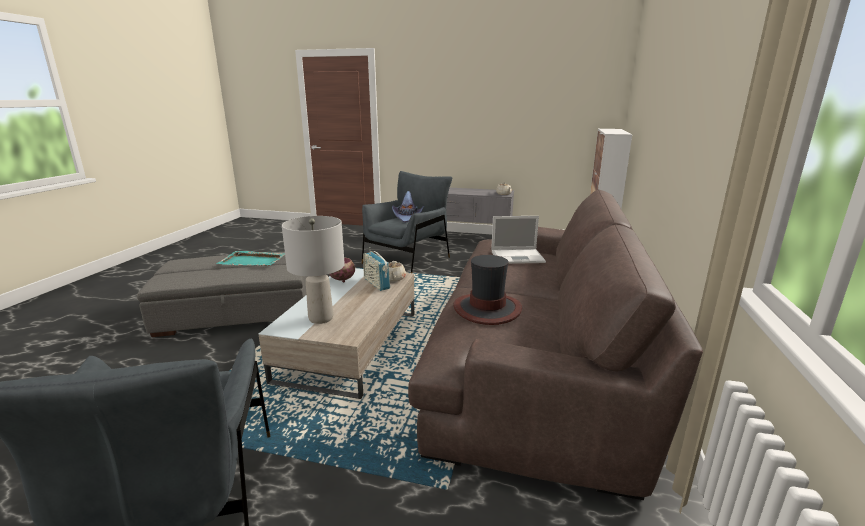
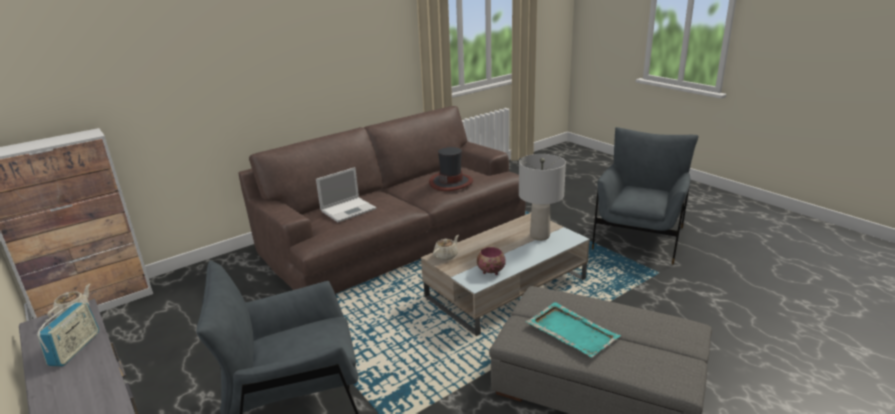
camera: 140 degrees left, 5 degrees up
(376, 283) = (467, 255): radio -> radio (75, 349)
(407, 217) = (278, 345): purple hat -> none
(518, 257) = (349, 209): laptop -> laptop turned 105 degrees clockwise

